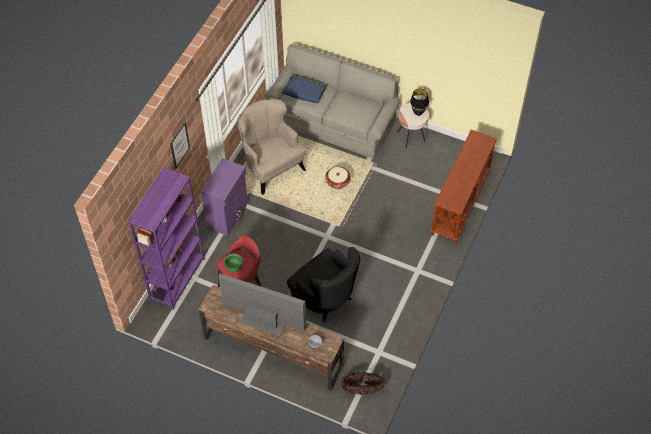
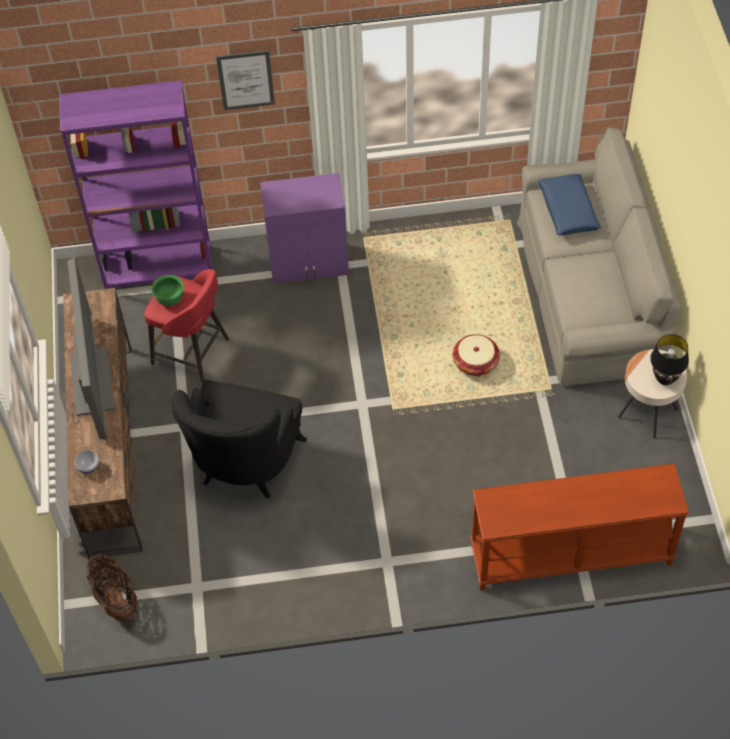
camera: 60 degrees right, 0 degrees up
(271, 167) = (435, 267): beige armchair -> none

